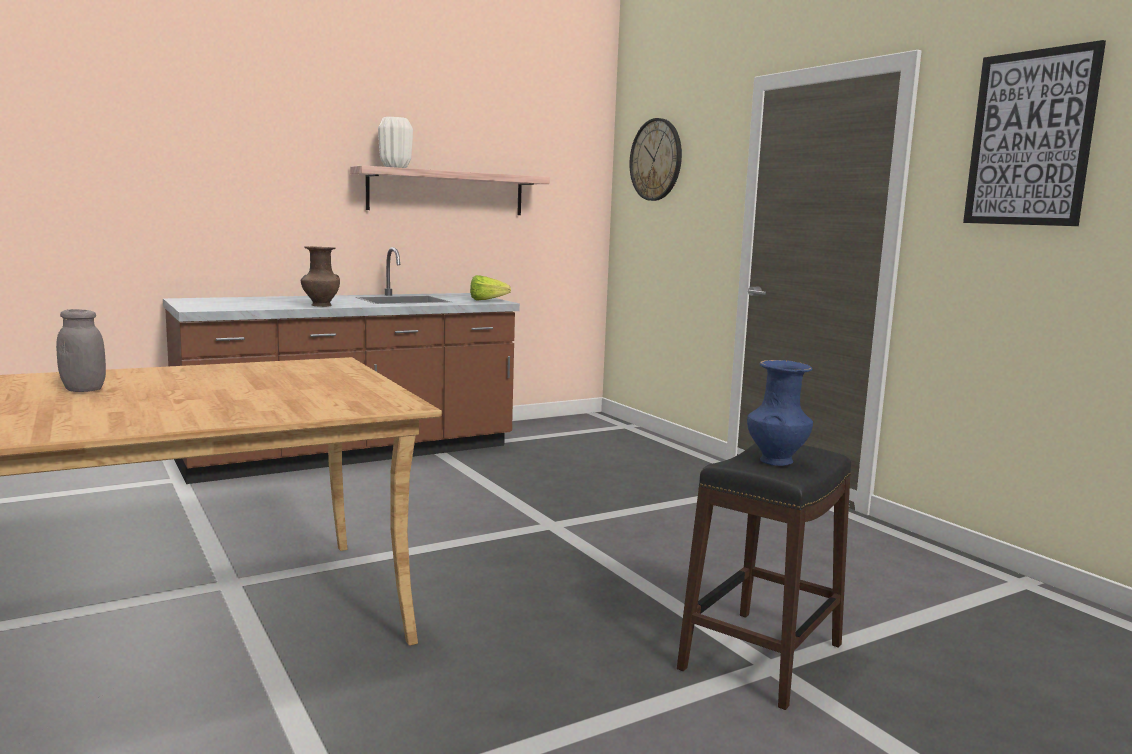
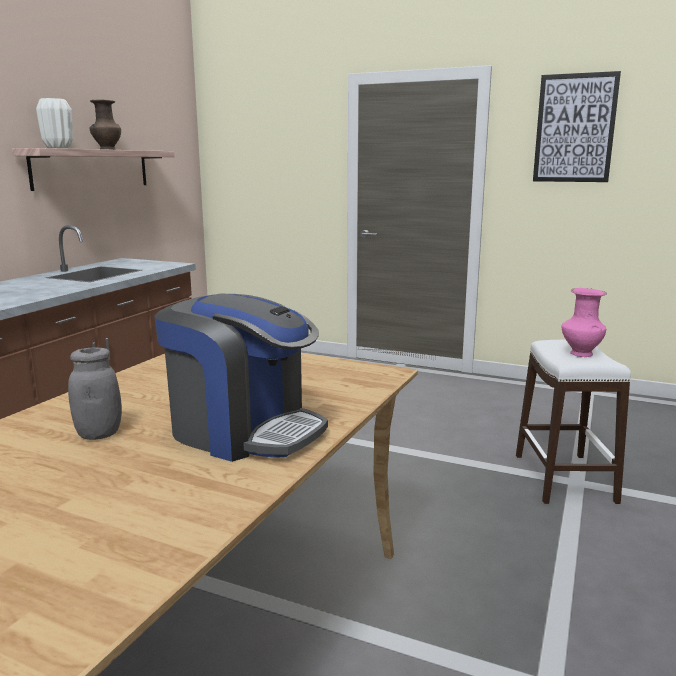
camera: 35 degrees left, 5 degrees up
(162, 409) = (244, 430): none -> coffee machine
(320, 305) = (51, 292): brown vase -> brown vase (107, 149)
(490, 300) = (166, 264): lettuce -> none
(656, 159) = (250, 134): wall clock -> none
(763, 656) = (564, 478): black stool -> white stool
(776, 460) = (580, 353): blue vase -> pink vase

